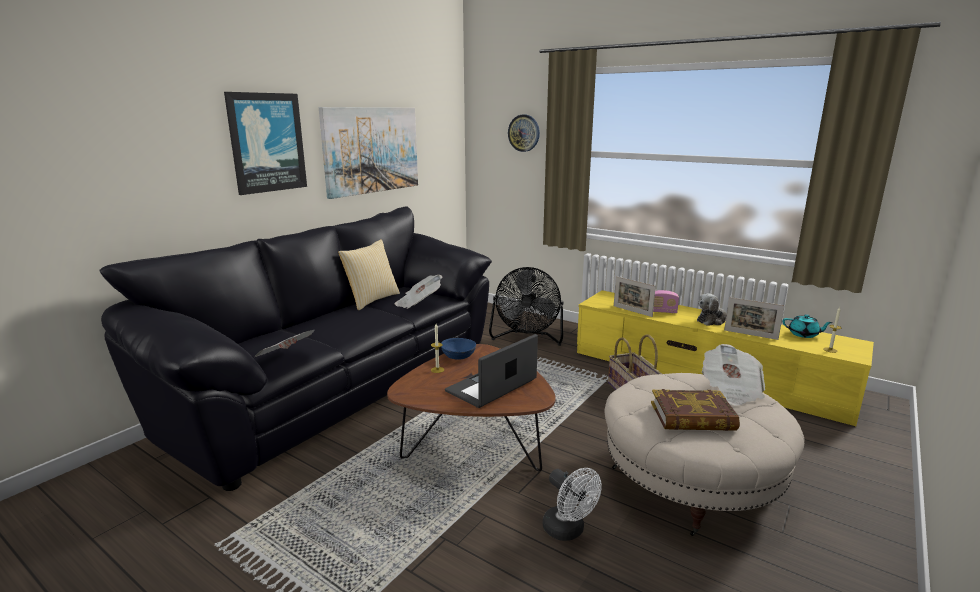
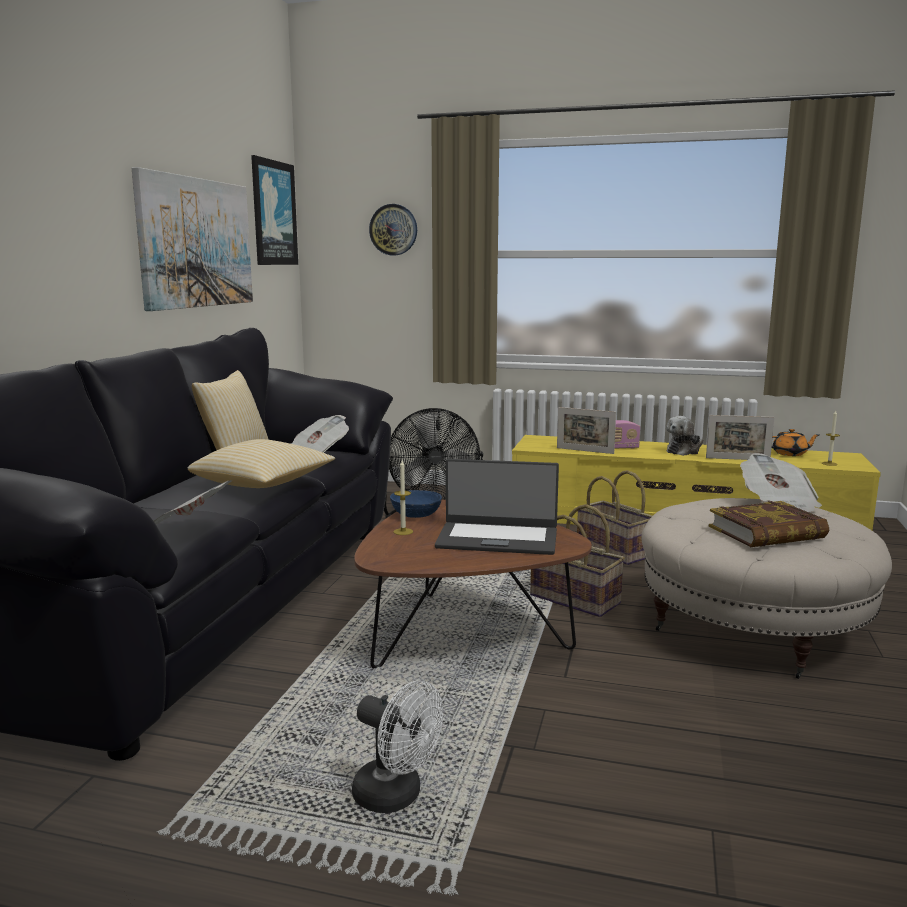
camera: 20 degrees left, 5 degrees down
(267, 142) = (67, 213): picture -> picture (273, 213)
(369, 322) = (263, 484): none -> pillow
(492, 386) = (497, 538): laptop -> laptop turned 105 degrees counterclockwise
(568, 531) = (660, 703): white fan -> white fan (396, 797)
(573, 430) = (576, 599): none -> basket
(804, 334) = (790, 454): turquoise teapot -> orange teapot

